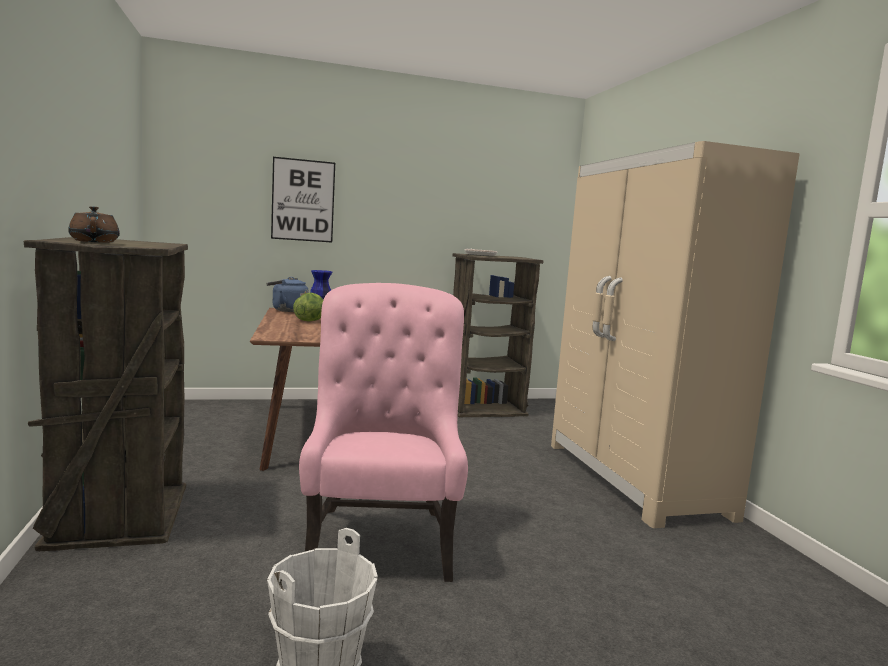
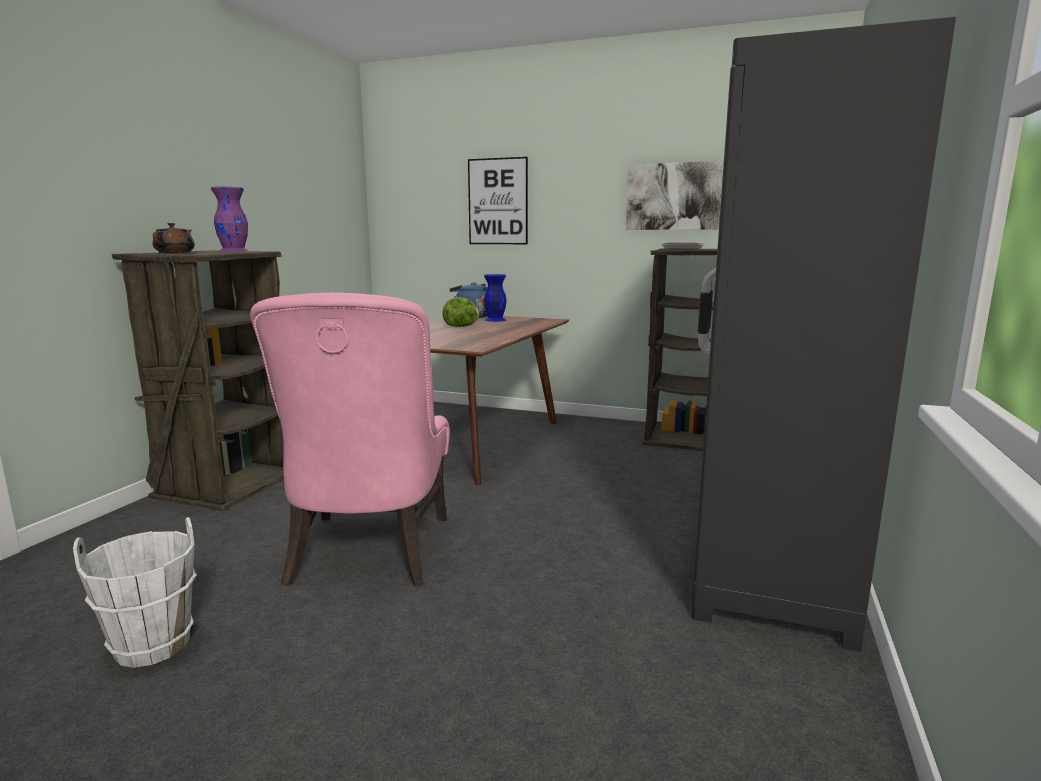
camera: 35 degrees right, 5 degrees up
(153, 243) = (234, 251): none -> purple vase
(380, 540) = (369, 550): pink chair -> pink chair turned 150 degrees clockwise
(462, 212) = (675, 196): none -> picture
(632, 479) = (765, 553): beige cabinet -> black cabinet

